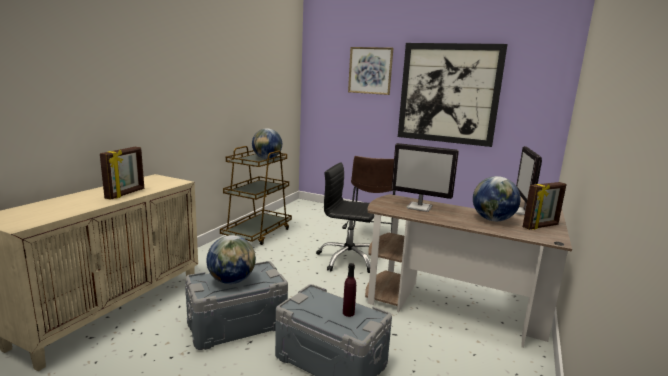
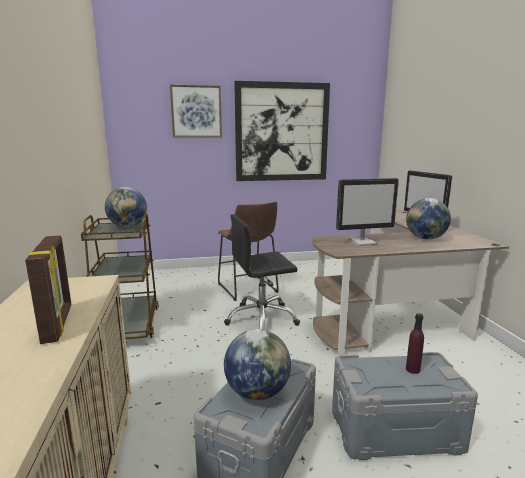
camera: 35 degrees left, 0 degrees up
(541, 226) = (458, 235): picture frame -> none

